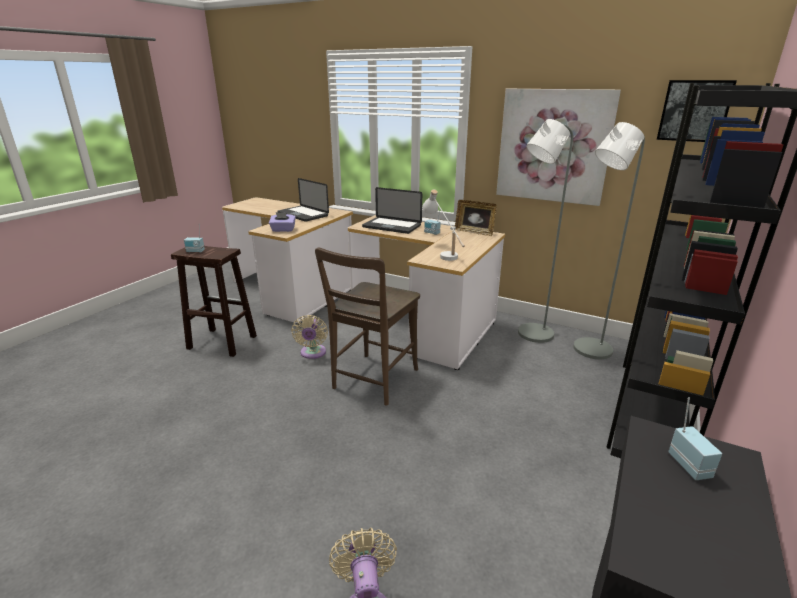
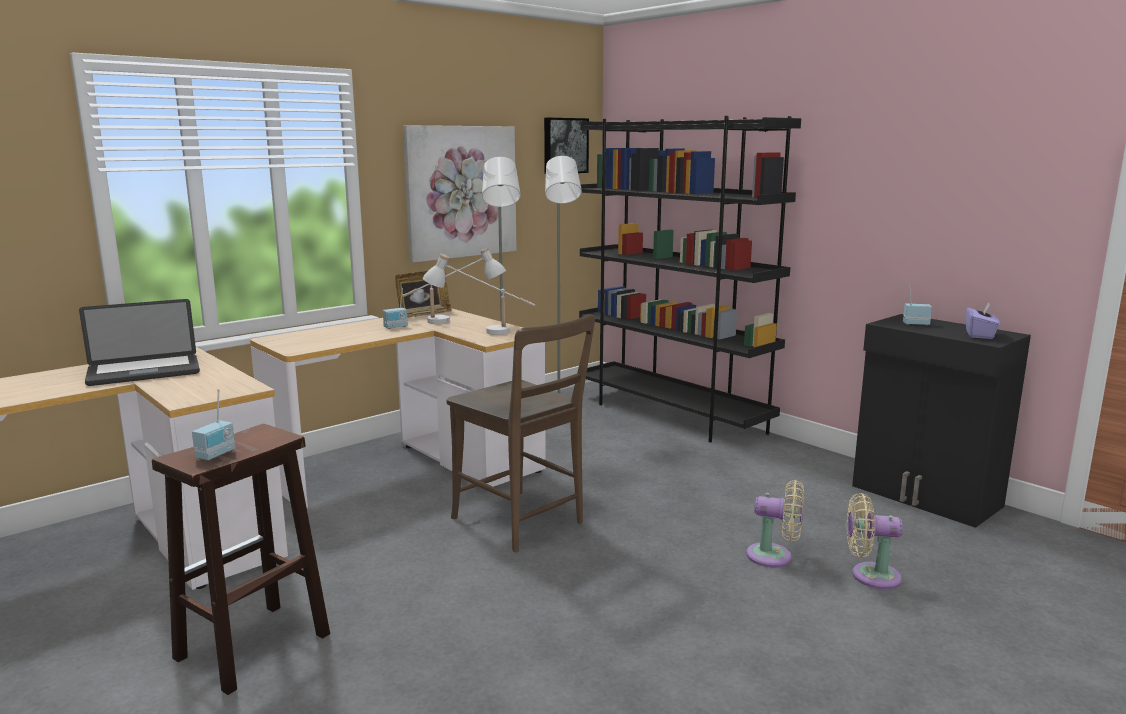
camera: 70 degrees left, 10 degrees down
(283, 230) = (220, 388): purple tissue box -> purple tissue box (980, 335)
(312, 353) = (402, 557): beige fan -> beige fan (774, 557)
(391, 226) = (330, 338): laptop -> none
(463, 242) = (455, 322): none -> white table lamp

